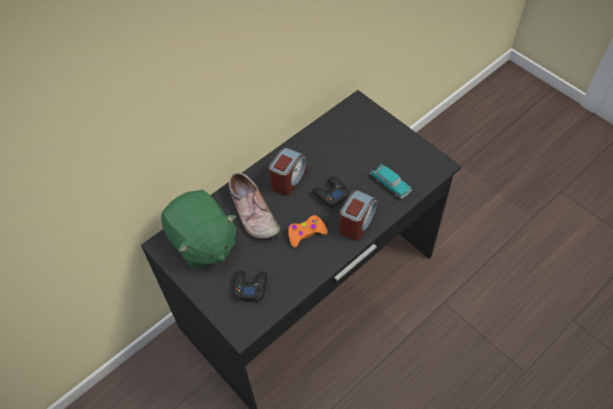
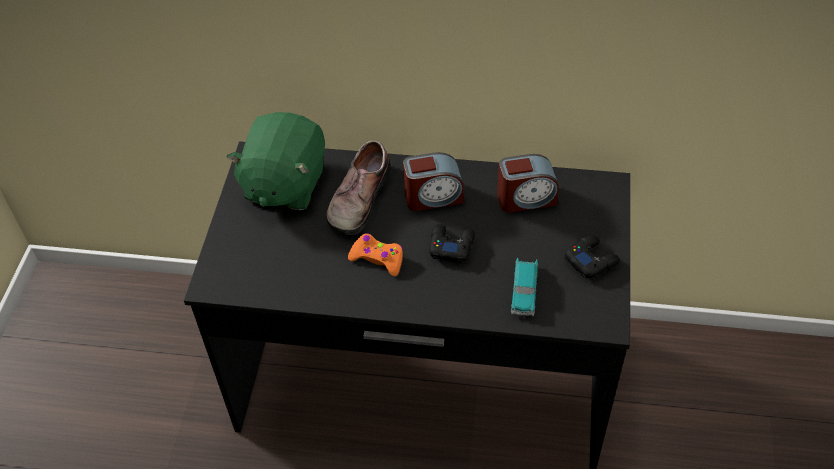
camera: 50 degrees right, 5 degrees down
(250, 287) = (267, 256): black game controller -> black game controller (591, 260)
(357, 222) = (437, 294): alarm clock -> alarm clock (526, 198)

